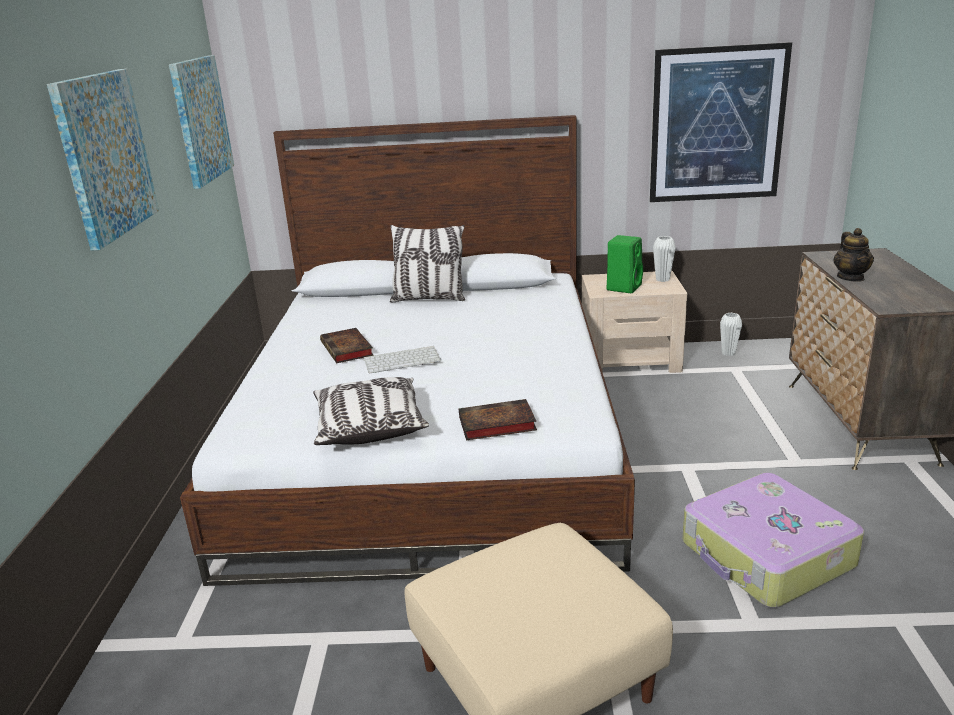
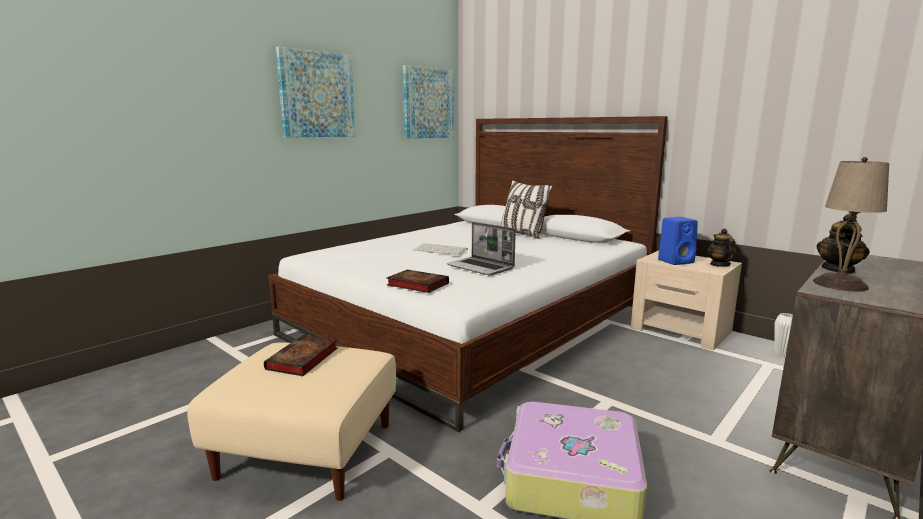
camera: 40 degrees right, 10 degrees down
(348, 349) = (429, 241): book -> book (302, 360)
(369, 427) = (362, 267): pillow -> none
(503, 370) = (481, 267): none -> laptop
(624, 287) = (676, 261): green speaker -> blue speaker
(662, 279) = (719, 264): white vase -> teapot
(717, 125) = (802, 131): picture -> none
(881, 296) = (838, 284): none -> beige table lamp

